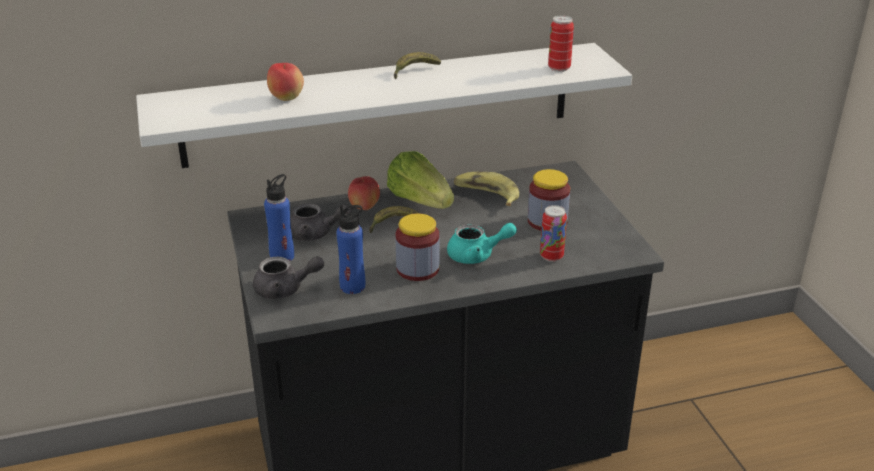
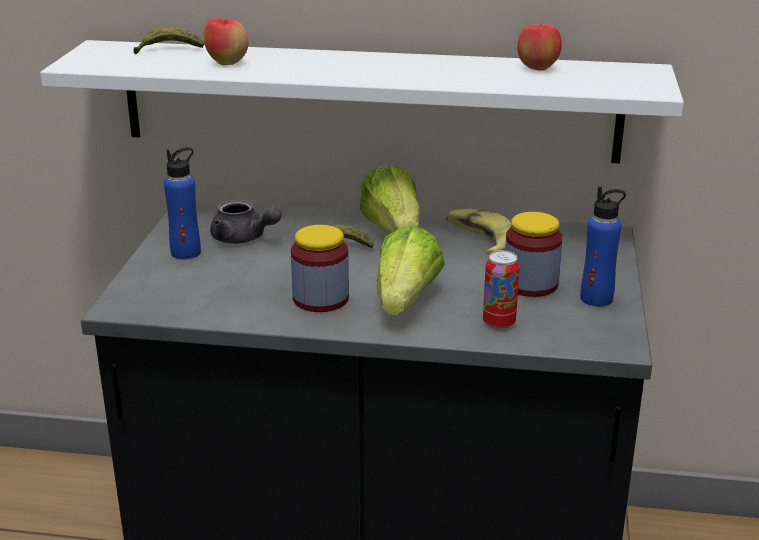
camera: 25 degrees right, 5 degrees down
(285, 289) = (155, 285): grey teapot -> none
(352, 286) = (229, 299): blue bottle -> blue bottle (596, 298)
(364, 207) = (323, 224): apple -> apple (538, 69)
(414, 71) = (403, 60): banana -> banana (169, 50)
(477, 255) = (405, 301): turquoise teapot -> lettuce
(559, 68) = (588, 81): can -> none

